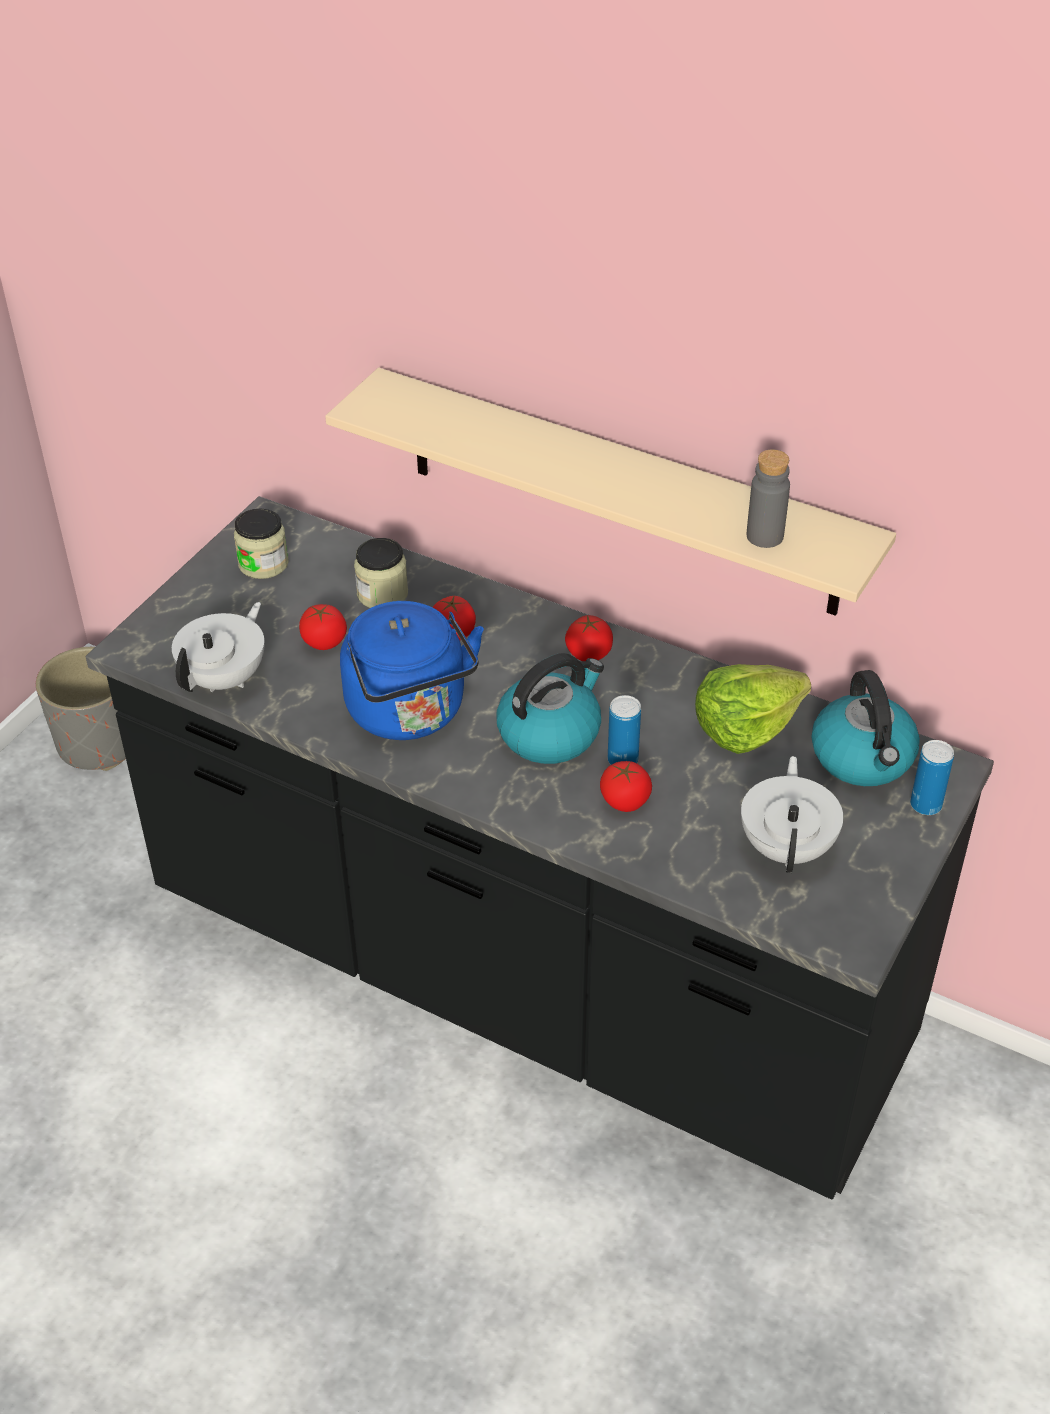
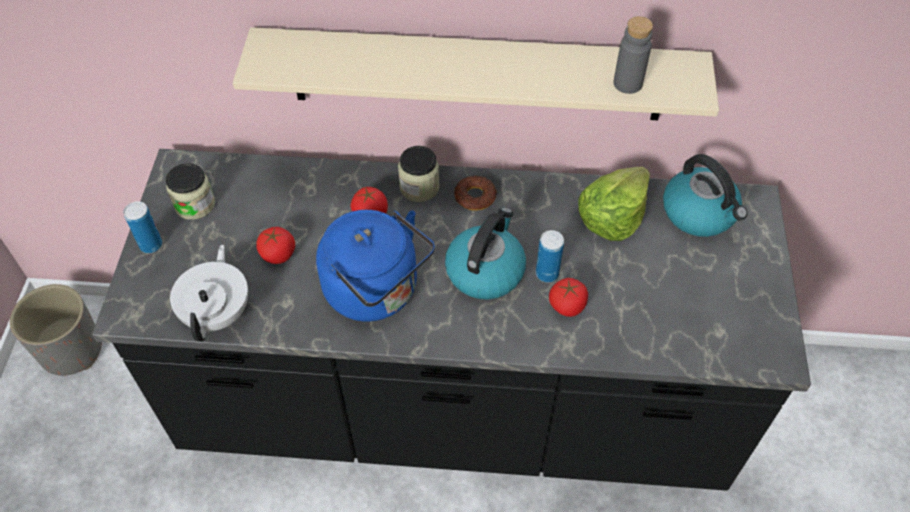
camera: 25 degrees left, 10 degrees up
(382, 594) = (300, 200): jar -> jar (419, 187)
(589, 653) = (475, 196): tomato -> donut
(788, 847) = (693, 300): white teapot -> none
(925, 805) = (758, 234): can -> can (151, 245)

